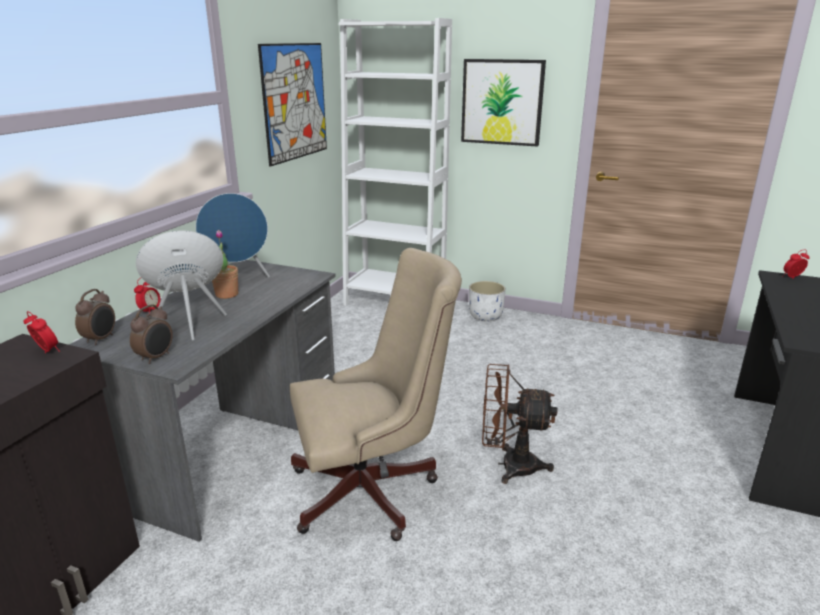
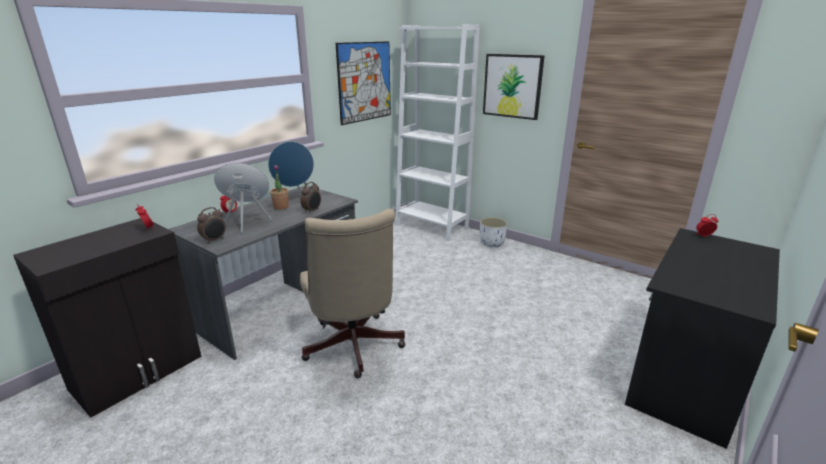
camera: 15 degrees right, 0 degrees up
(101, 339) = (192, 226): alarm clock -> alarm clock (312, 211)
(373, 491) = (353, 349): beige office chair -> beige office chair turned 75 degrees clockwise
(509, 465) = (453, 348): brown fan -> none

